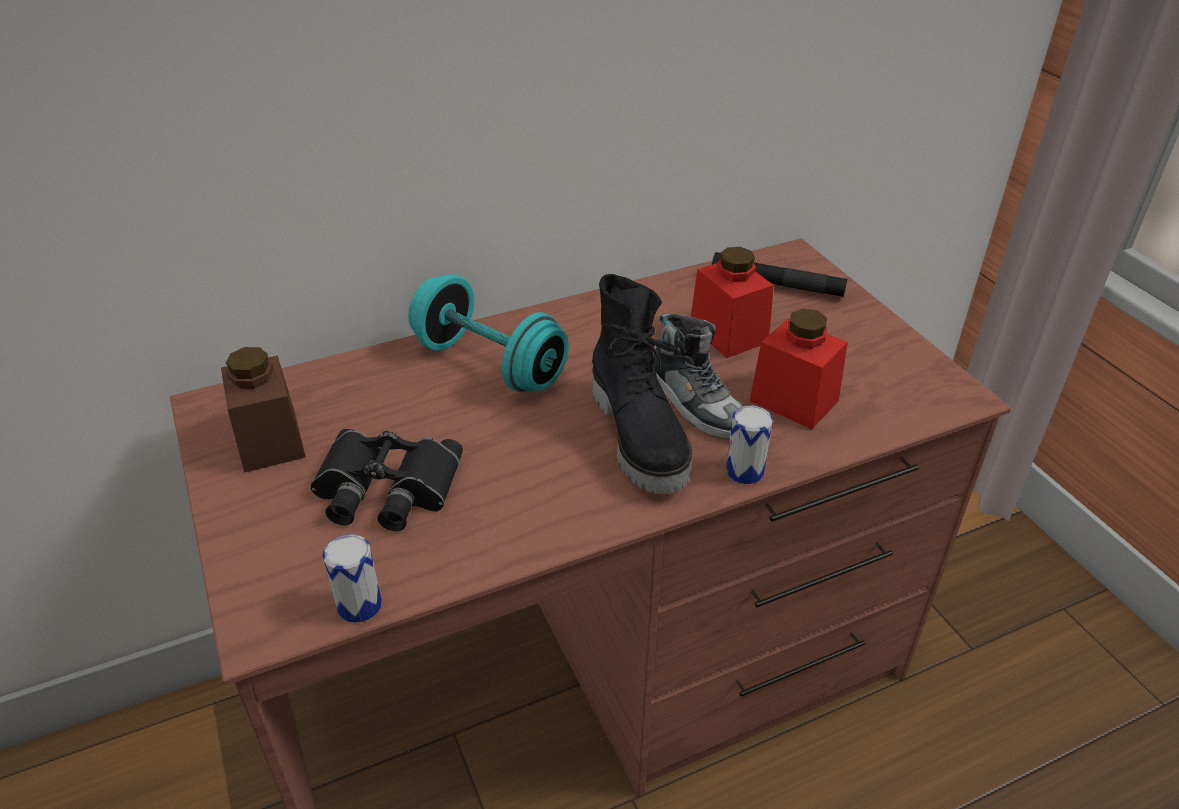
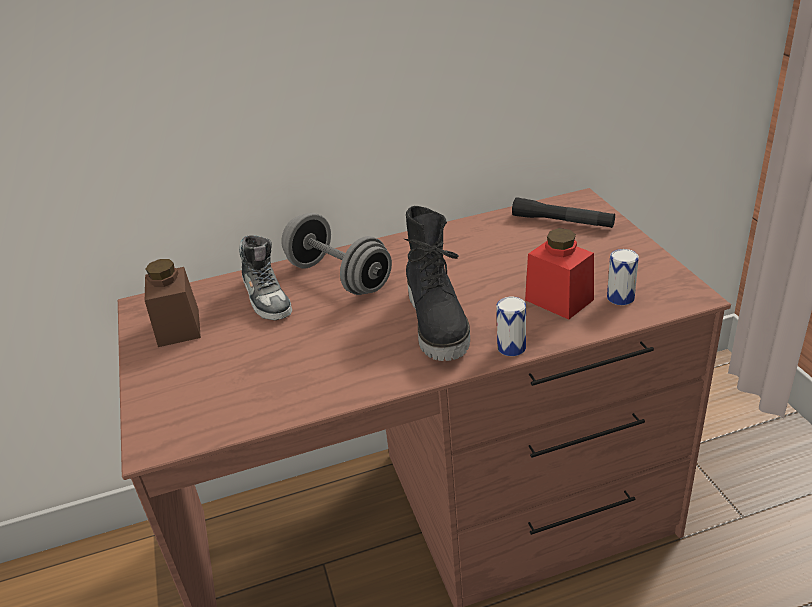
camera: 10 degrees right, 5 degrees down
(359, 605) = (220, 431): can -> can (620, 298)
(384, 489) = (250, 358): black binoculars -> none
(490, 364) = (339, 277): turquoise dumbbell -> grey dumbbell
(697, 402) = (485, 301): shoe -> shoe (267, 297)
(728, 333) = (518, 254): red jar -> none

